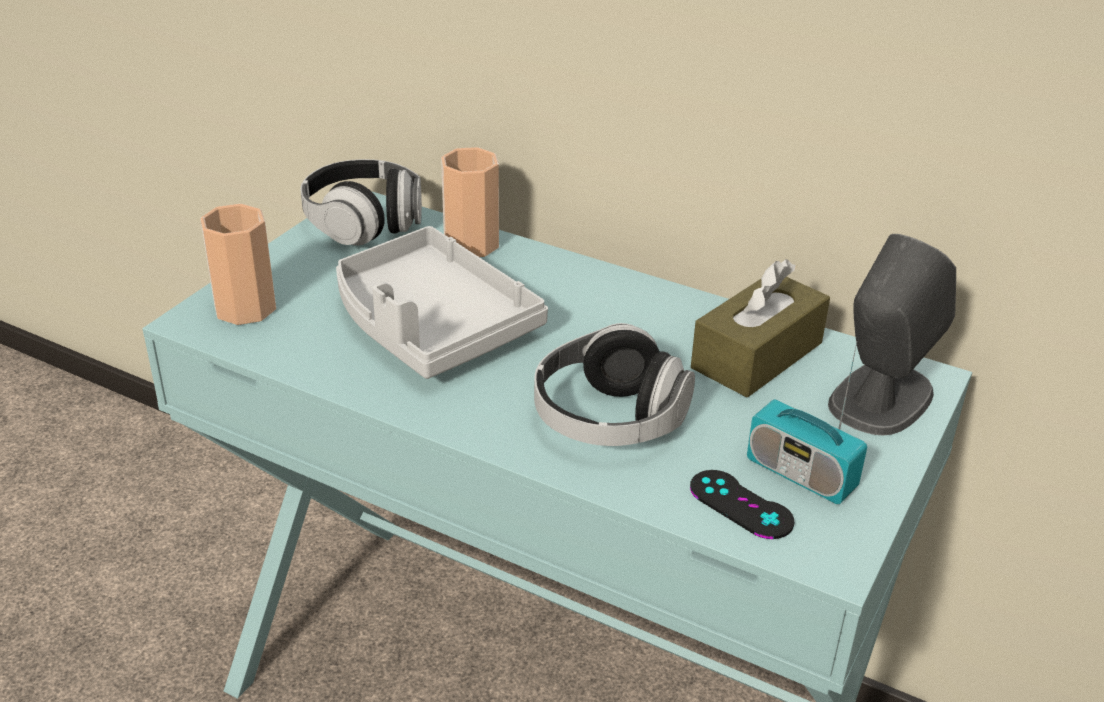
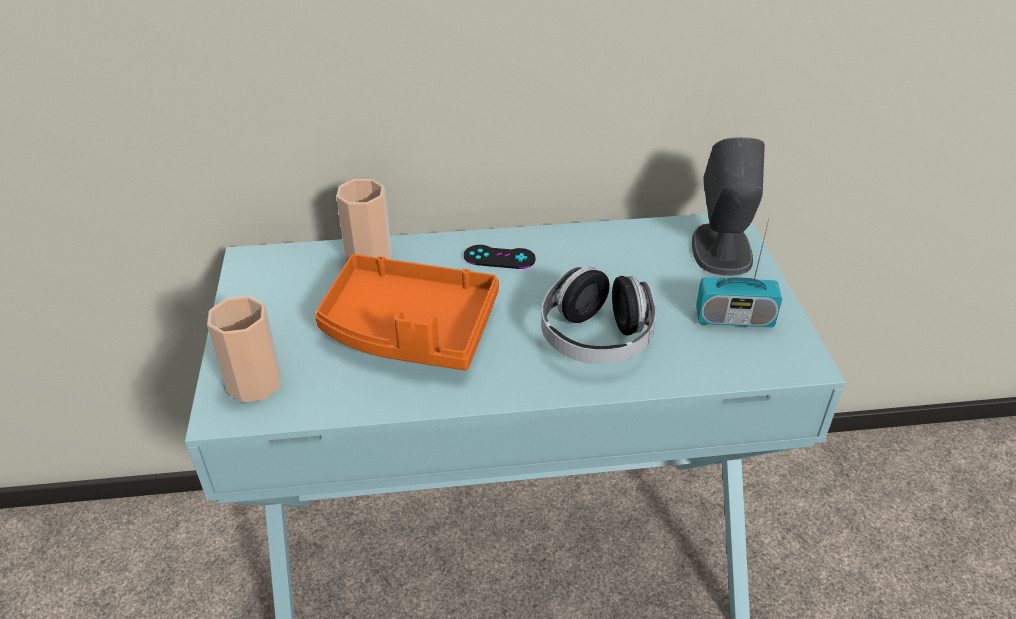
camera: 35 degrees left, 5 degrees up
(364, 223) = (270, 273): headphones -> none
(430, 325) = (409, 329): grey tray -> orange tray
(741, 505) = (726, 355): black game controller -> black game controller (499, 257)
(757, 355) = (630, 254): brown tissue box -> none

